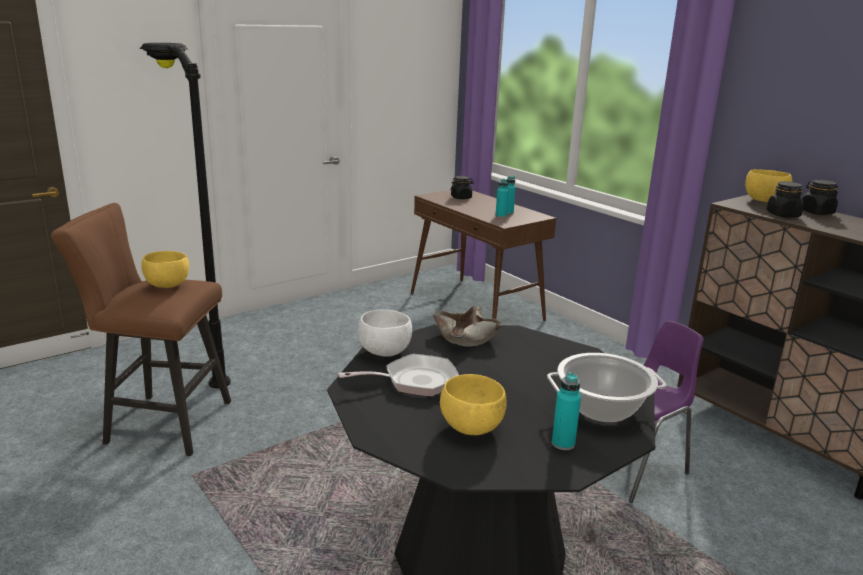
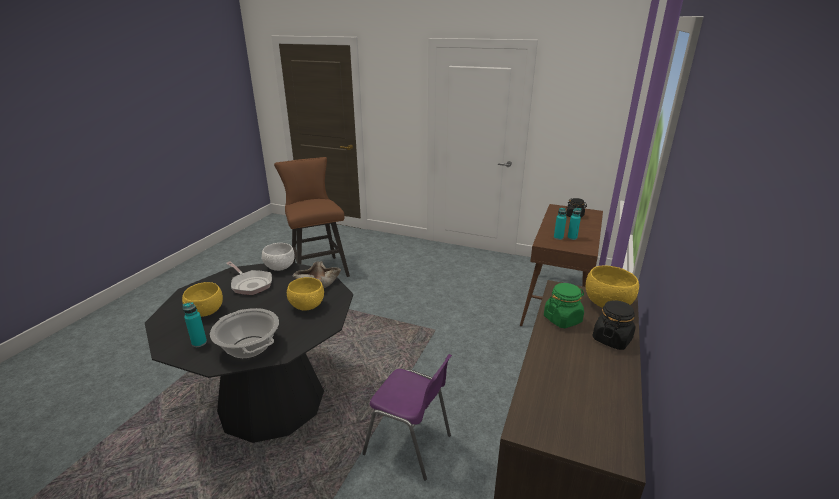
camera: 60 degrees right, 5 degrees up
(168, 285) = (316, 203): yellow bowl -> yellow bowl (307, 306)
(201, 356) = (381, 252): black floor lamp -> none
(783, 215) = (562, 319): black jar -> green jar

